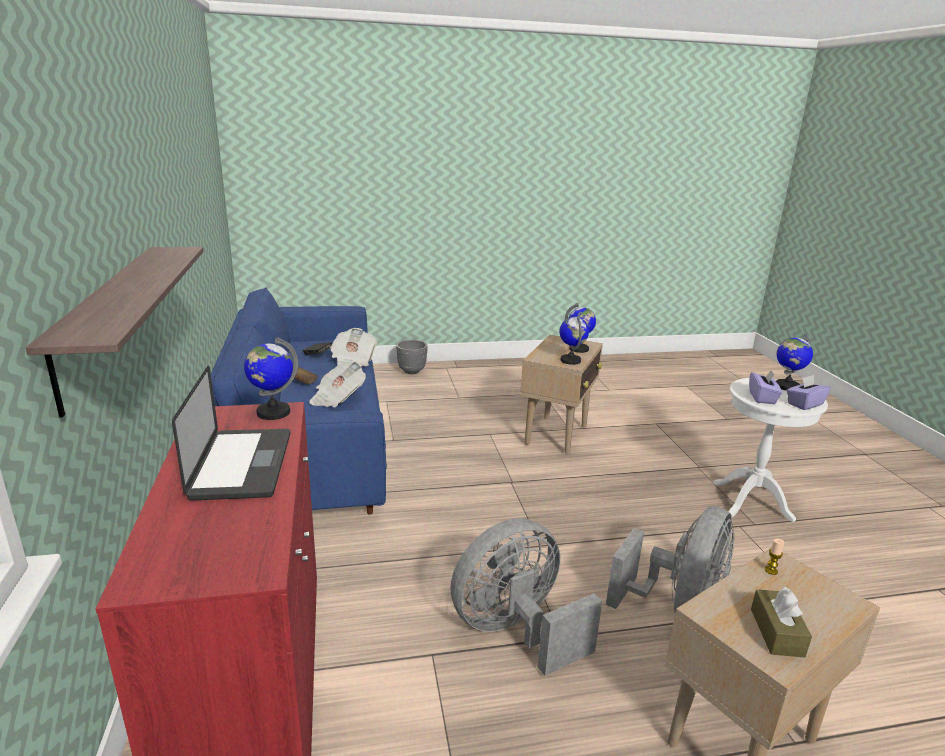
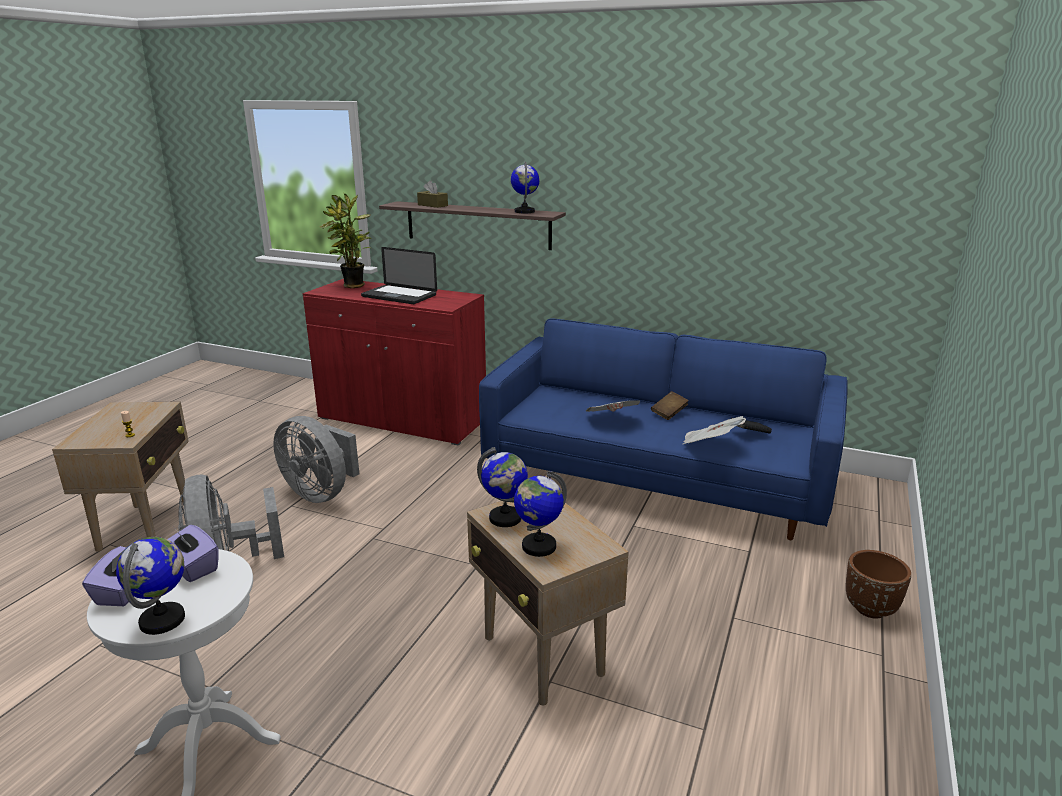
camera: 125 degrees right, 0 degrees up
(186, 548) = (353, 286): none -> potted plant
(273, 412) = (447, 305): globe -> globe (524, 211)
(412, 371) = (869, 609): grey planter -> brown planter
(516, 631) = (321, 493): grey fan -> grey fan turned 120 degrees clockwise
(776, 632) = (120, 414): brown tissue box -> brown tissue box (432, 205)

